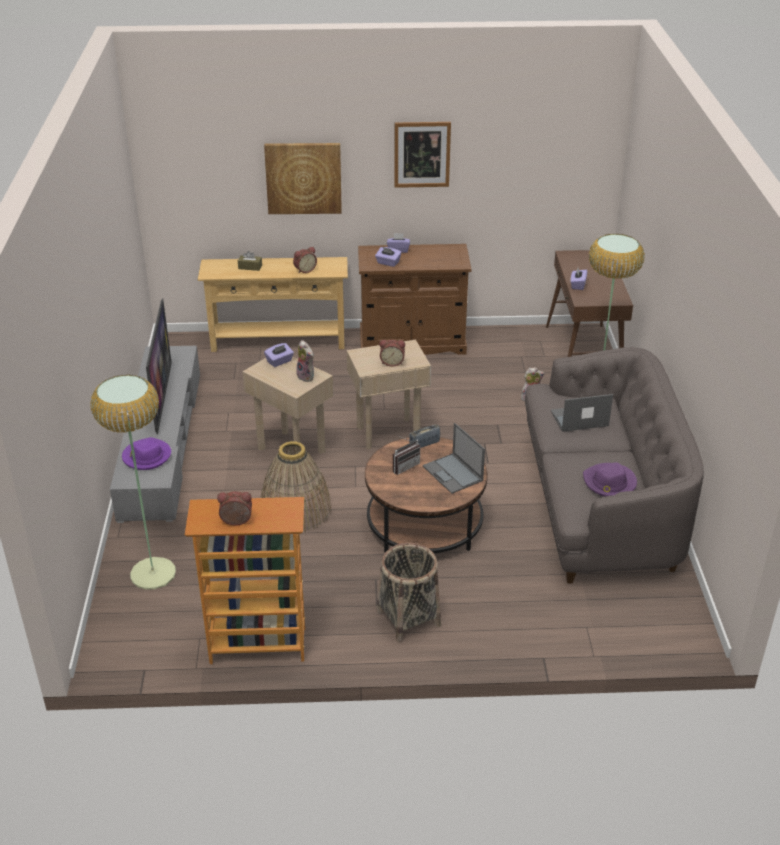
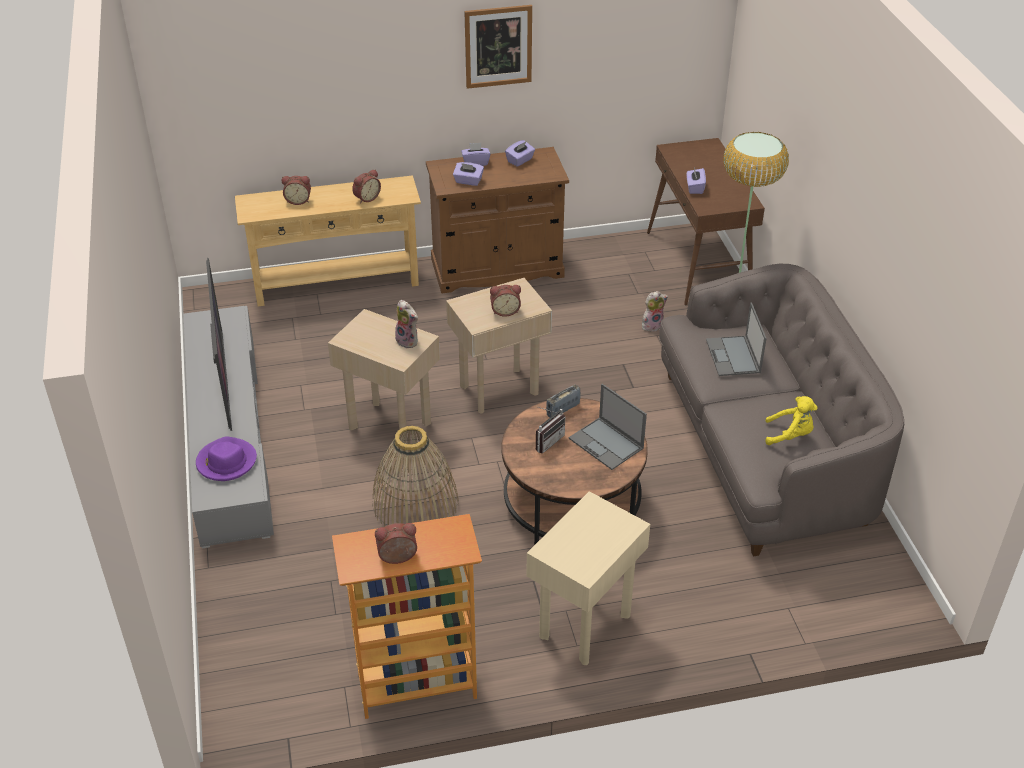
camera: 10 degrees left, 5 degrees up
(152, 573) = (264, 610): floor lamp -> none
(250, 267) = (298, 200): brown tissue box -> alarm clock
(279, 361) = (369, 324): purple tissue box -> purple tissue box (520, 160)
(303, 178) = (356, 86): picture -> none
(408, 618) = (584, 625): basket -> beige side table
(579, 418) = (733, 356): laptop -> laptop turned 75 degrees counterclockwise
(609, 483) = (790, 435): purple hat -> yellow plush toy

